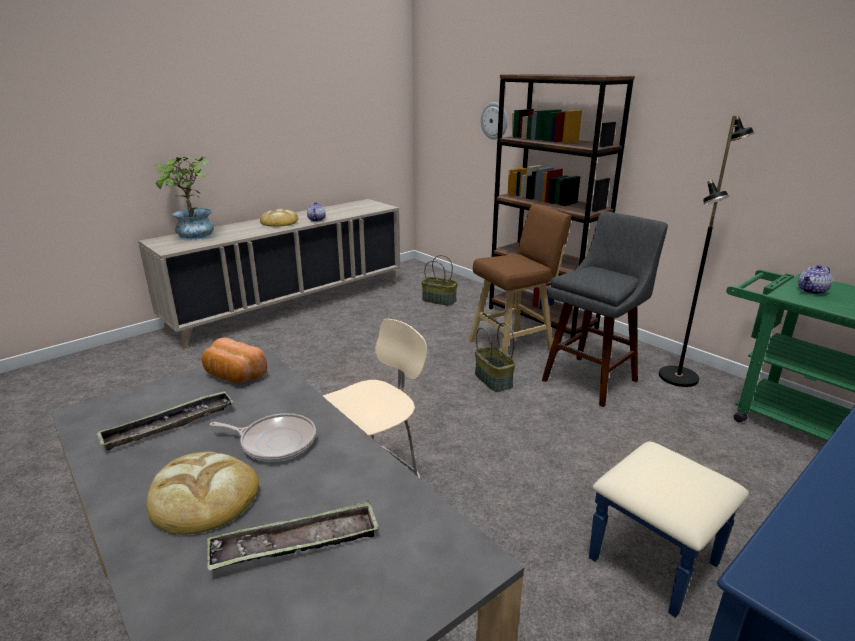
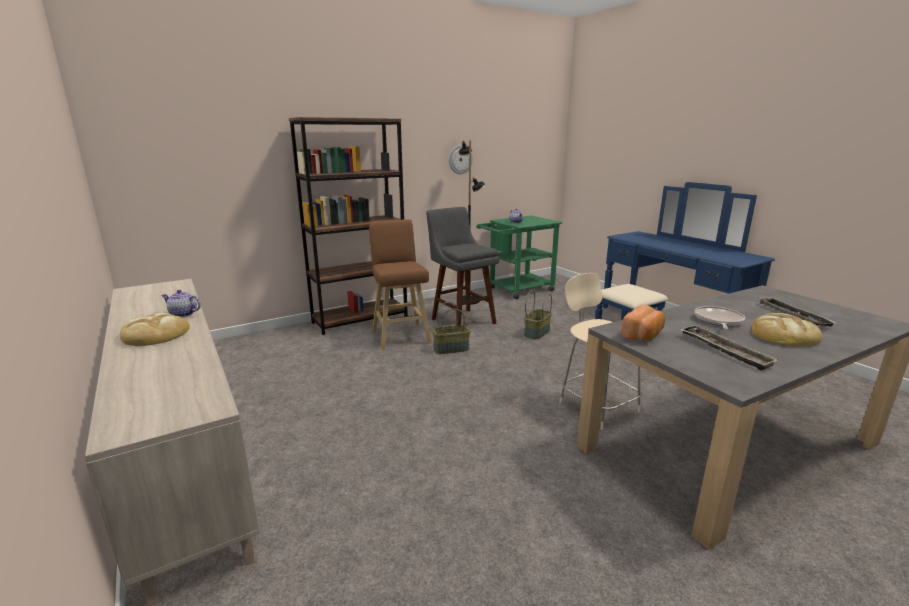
camera: 80 degrees left, 5 degrees down
(193, 237) = (149, 394): potted plant -> none
(439, 300) = (280, 353): basket -> basket (536, 332)
(494, 120) = (245, 165): wall clock -> wall clock (460, 159)

